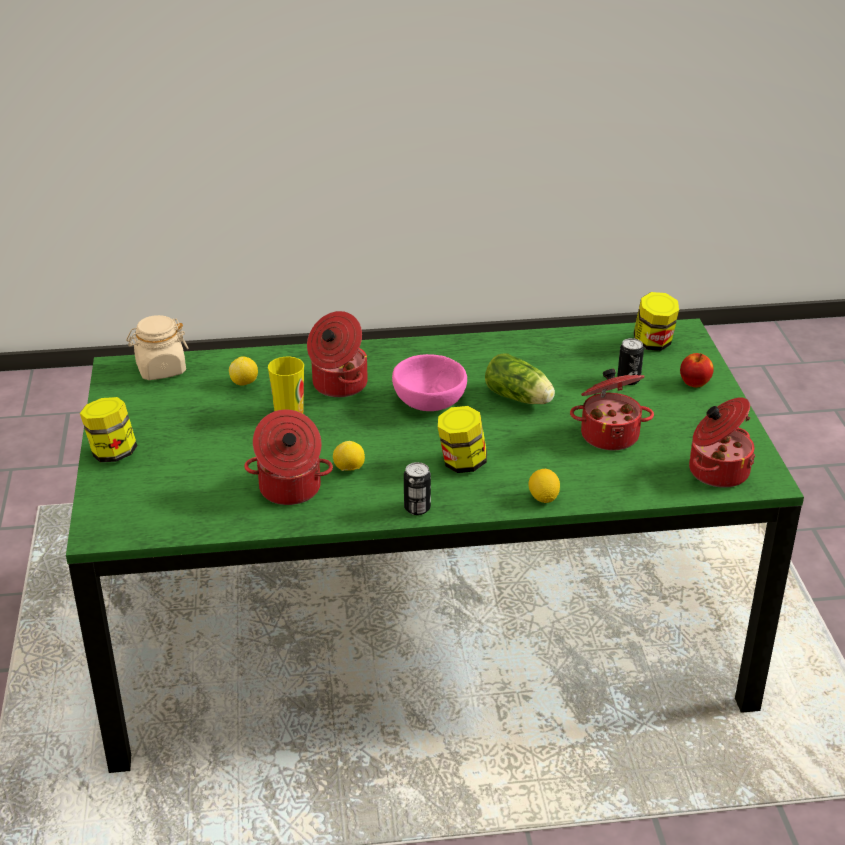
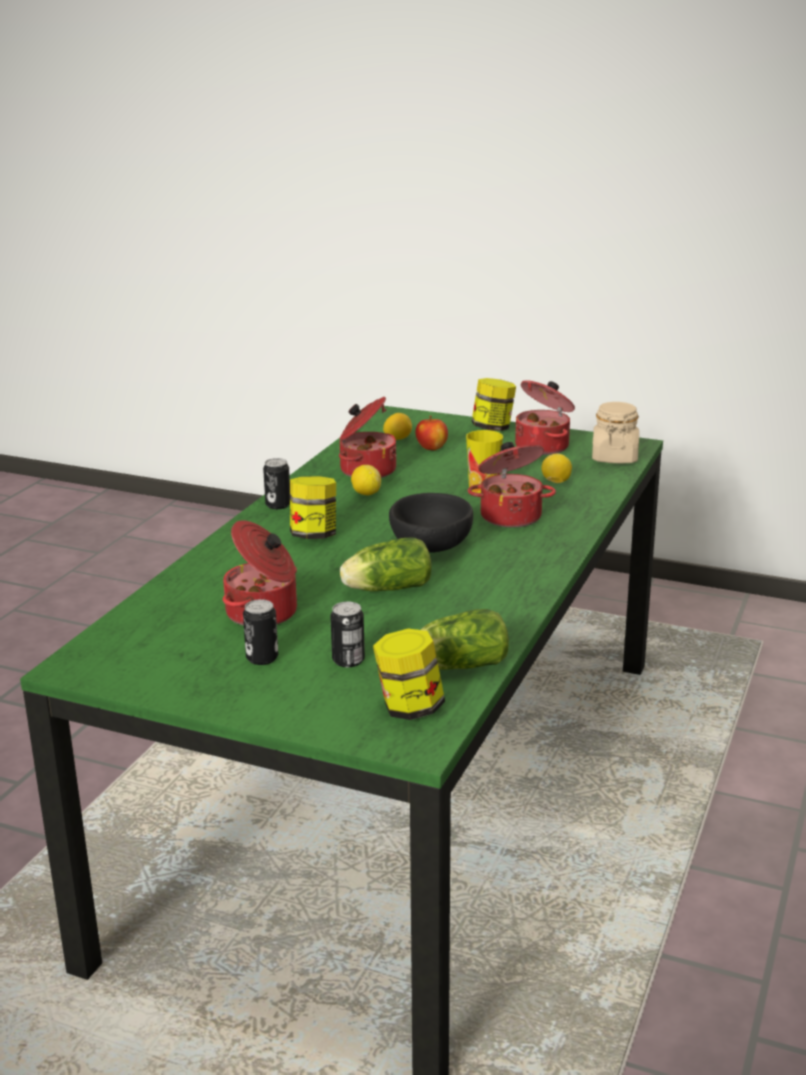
camera: 120 degrees right, 10 degrees down
(428, 402) = (433, 545): pink bowl -> black bowl
(543, 498) = (216, 553): lemon -> lemon (397, 439)
(591, 343) = (456, 666): none -> lettuce
(664, 411) = (262, 658): none -> can
(694, 383) = (289, 700): apple -> apple (432, 448)
(717, 470) = (127, 647): cooking pot -> cooking pot (543, 446)

